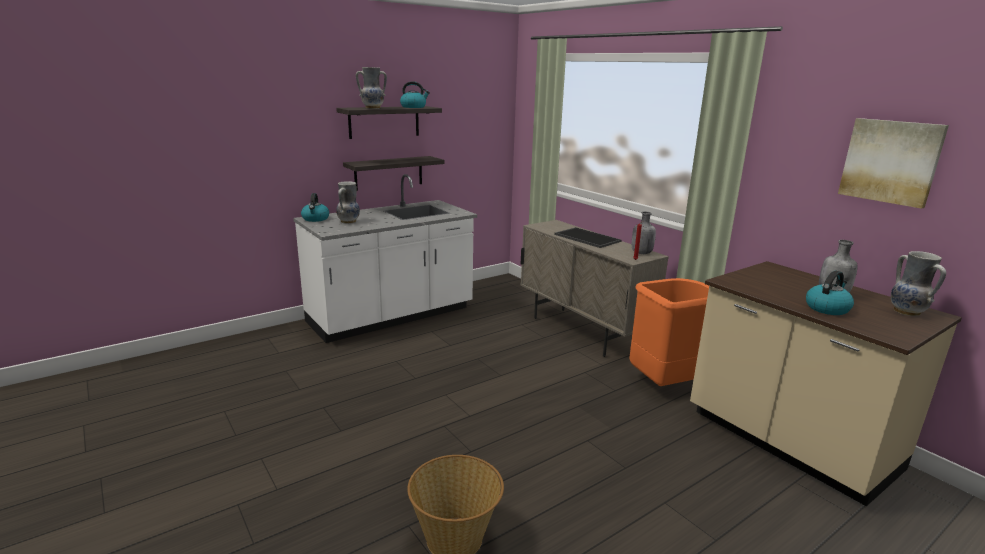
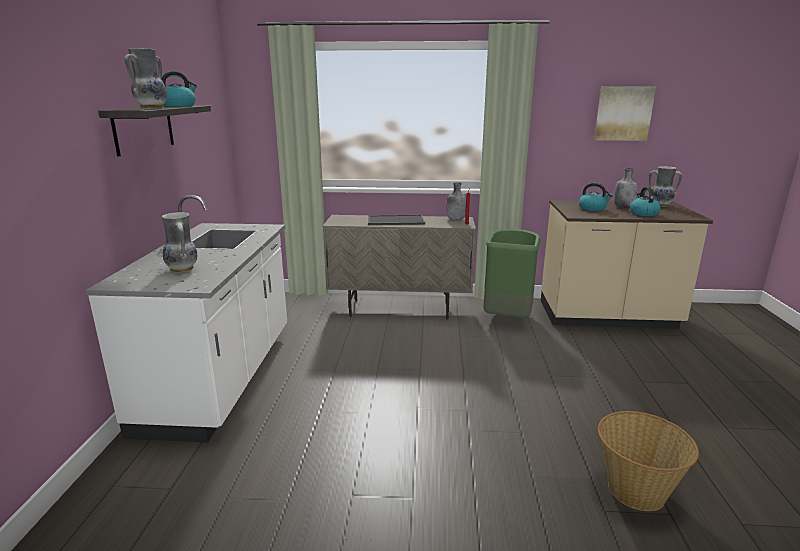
camera: 50 degrees left, 0 degrees up
(315, 219) = (127, 280): kettle -> kettle (592, 208)
(388, 173) = (157, 198): shelf -> none
(664, 382) = (507, 317): orange trash can -> green trash can

